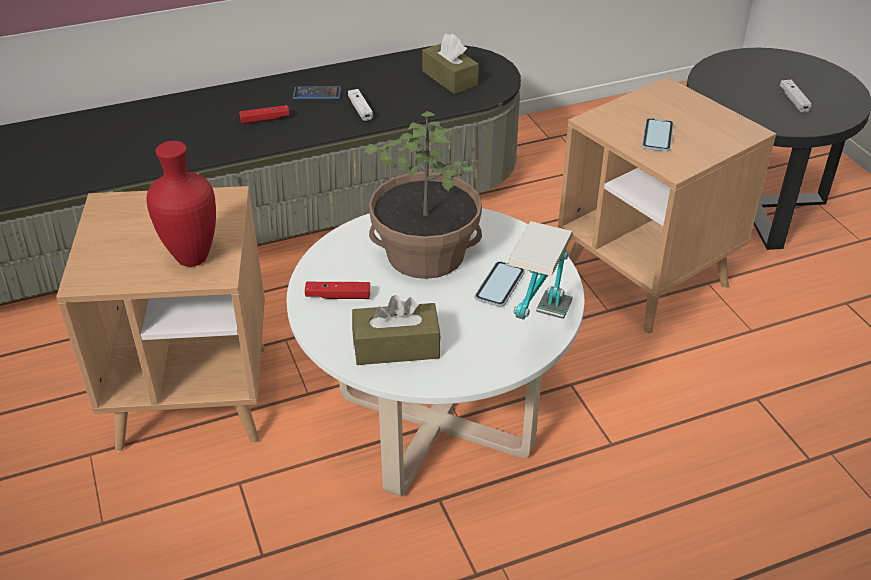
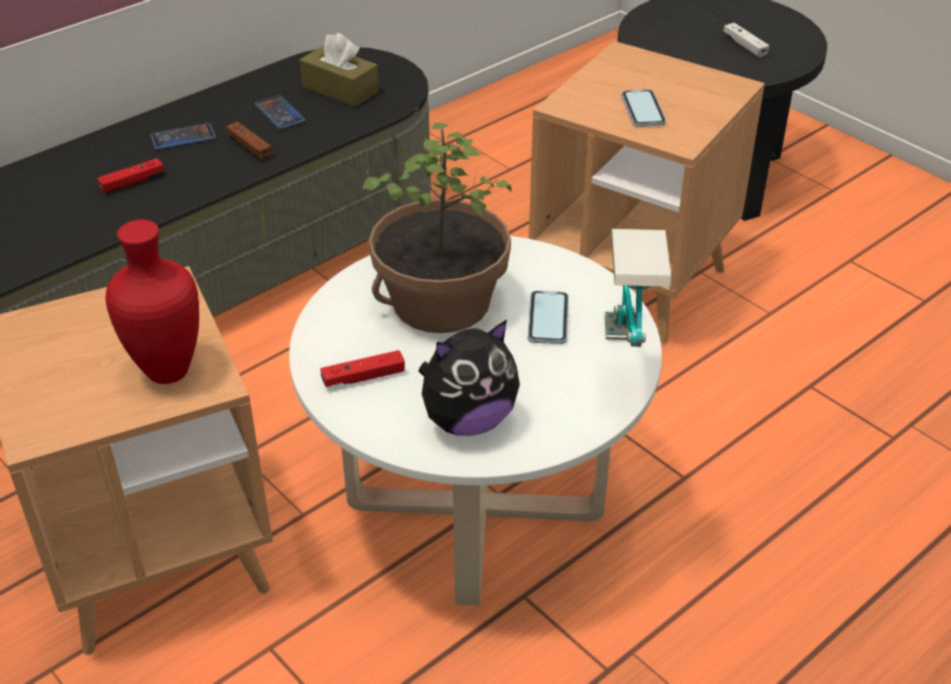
camera: 20 degrees left, 0 degrees up
(360, 109) = (249, 147): white game controller -> brown game controller
(395, 88) = (279, 113): none -> phone
(396, 347) = (468, 420): brown tissue box -> plush toy

